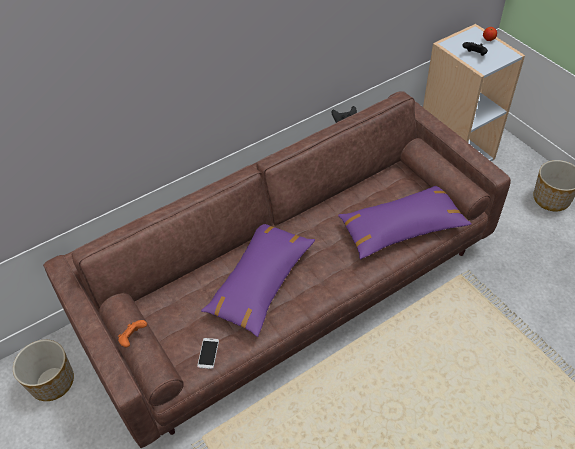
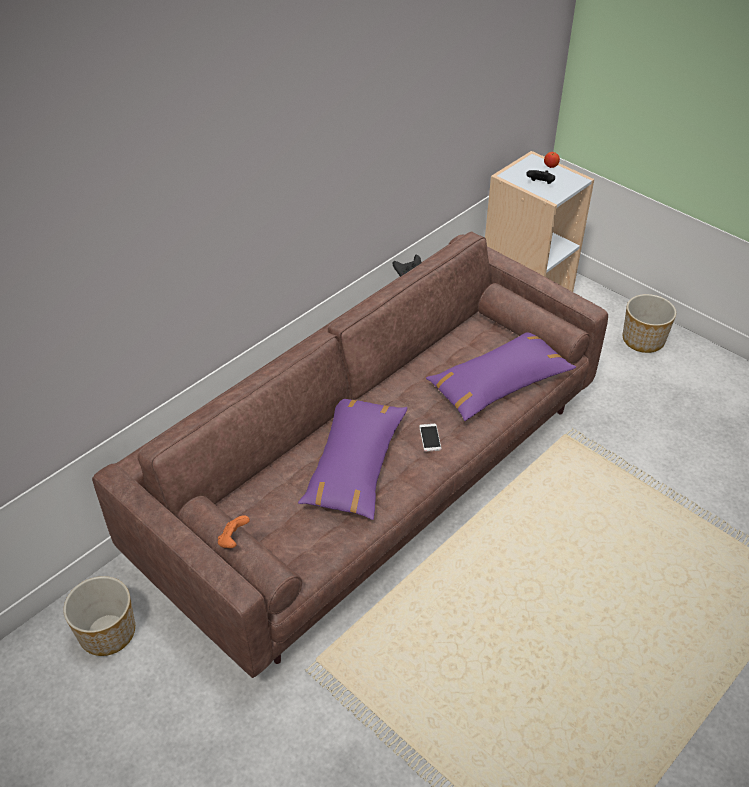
camera: 15 degrees left, 5 degrees down
(208, 353) = (317, 550): phone -> phone (430, 438)

